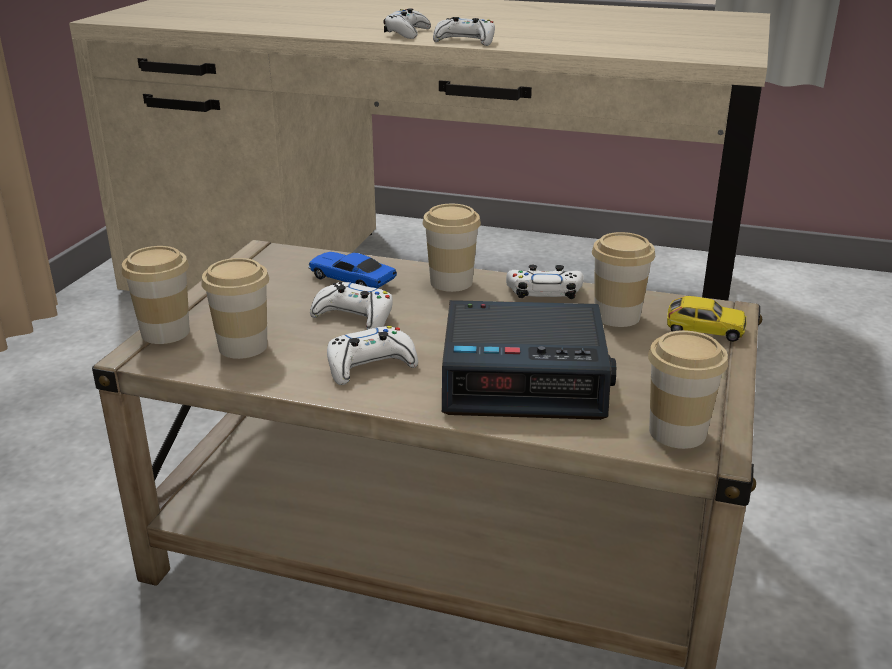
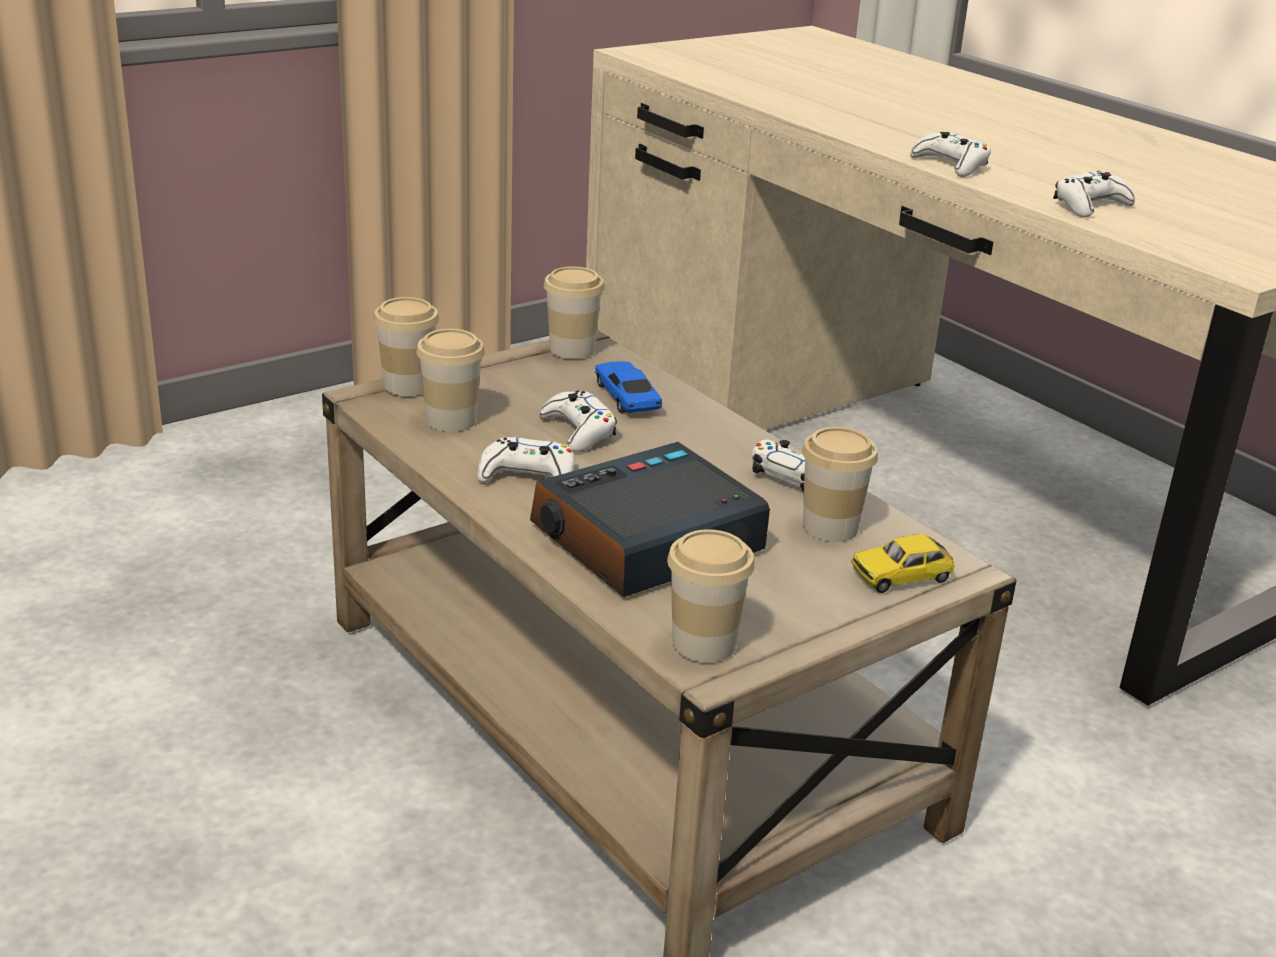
camera: 35 degrees right, 0 degrees up
(407, 33) = (906, 139): white game controller -> white game controller (1090, 206)
(451, 282) = (716, 434): cup -> cup (572, 350)
(525, 377) = (646, 541): alarm clock -> alarm clock turned 105 degrees clockwise
(705, 329) = (900, 575): toy car -> toy car turned 105 degrees clockwise

